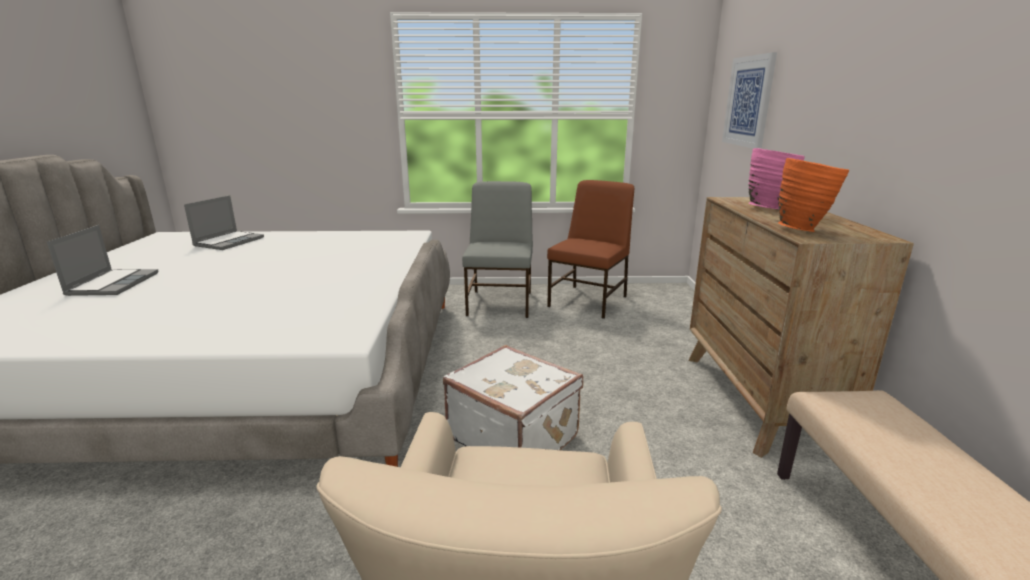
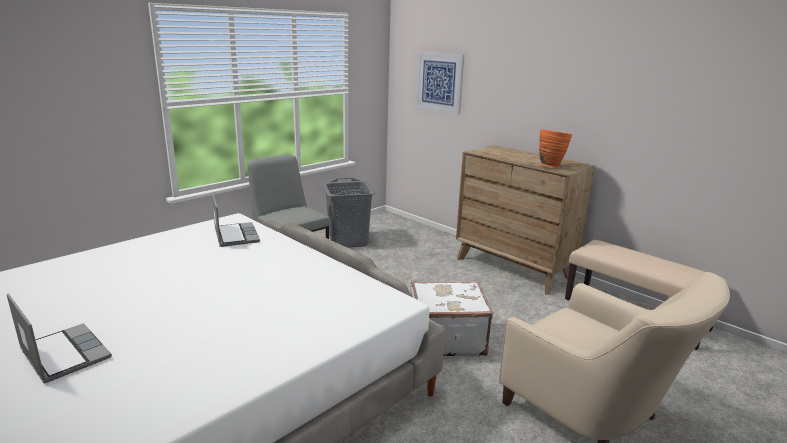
camera: 45 degrees left, 0 degrees up
(229, 241) = (58, 277): laptop -> laptop (235, 235)
(589, 301) = (348, 241): brown chair -> grey laundry basket
(768, 208) = (506, 154): pink vase -> none

